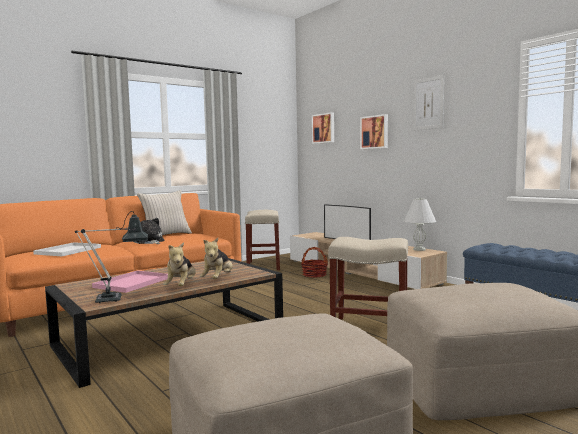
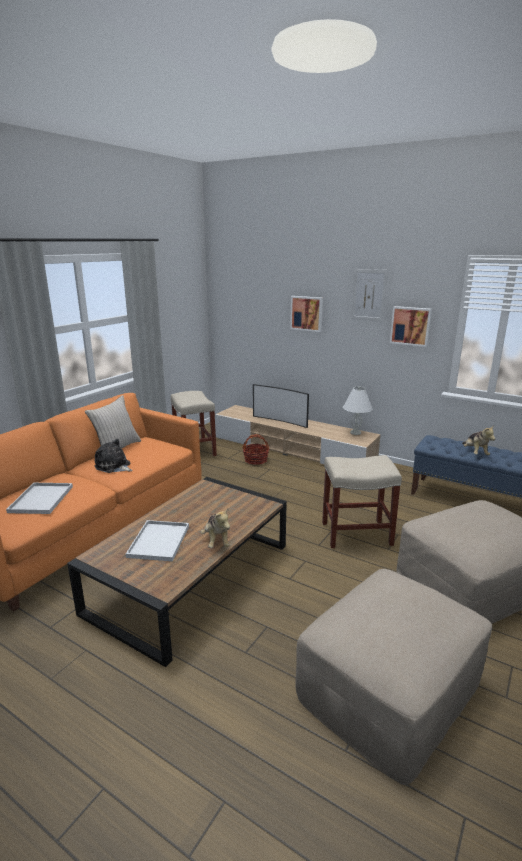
camera: 20 degrees left, 15 degrees up
(116, 299) = (175, 575): table lamp -> none
(131, 283) = (159, 542): pink tray -> white tray
(218, 279) = (239, 522): plush toy -> plush toy (475, 453)
(324, 128) = (243, 299): picture -> picture (410, 326)

